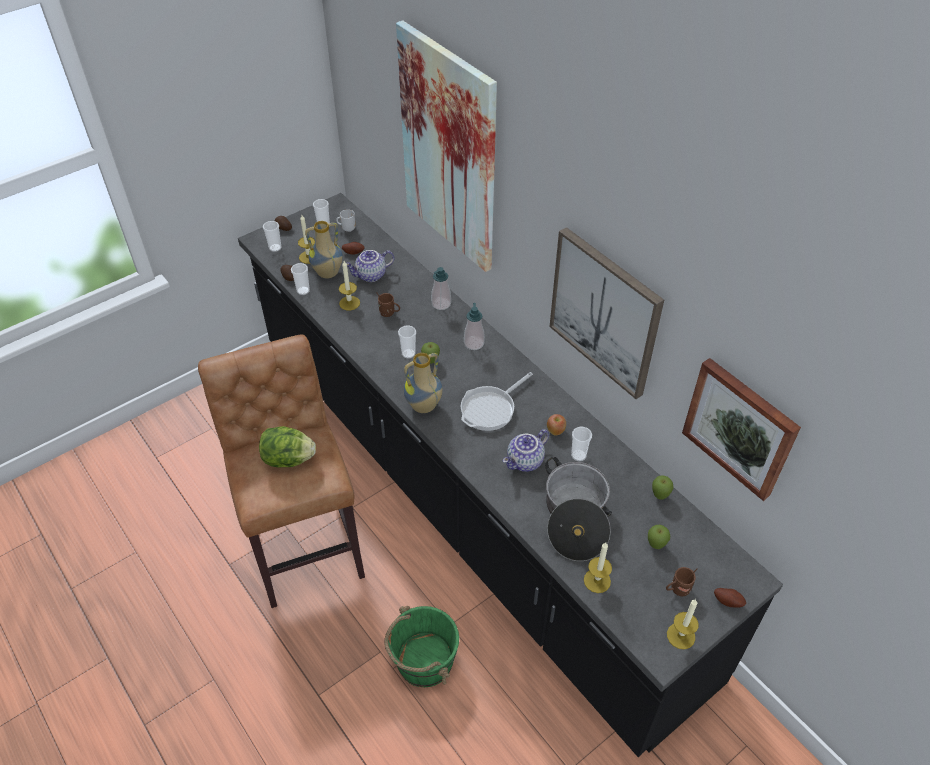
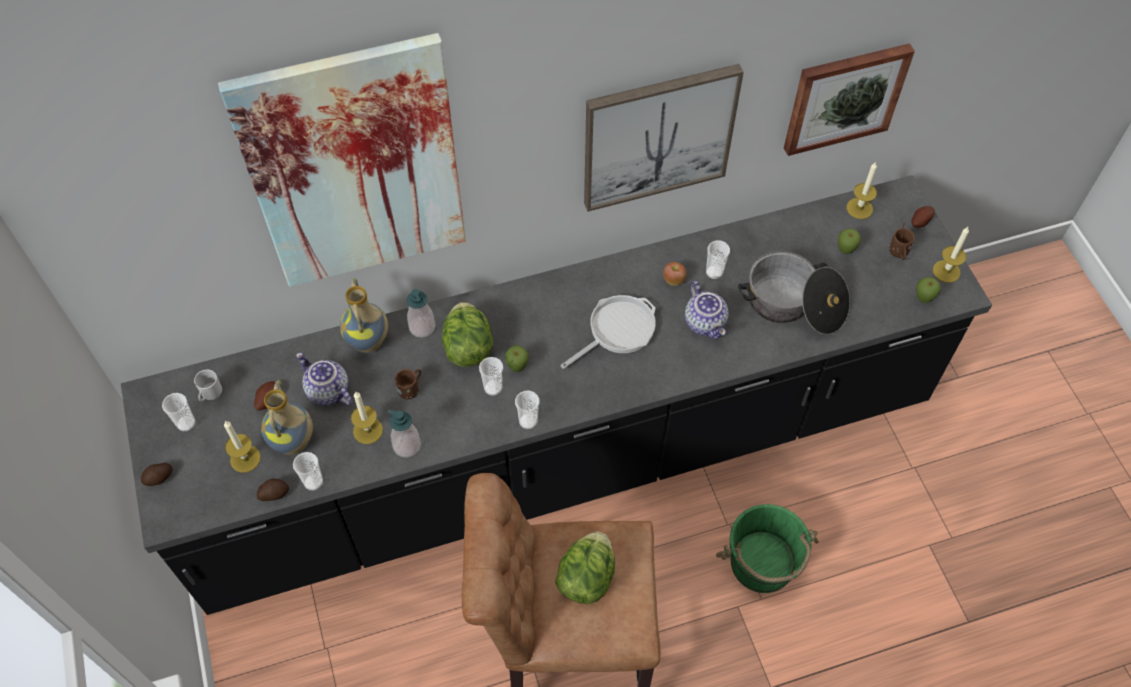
camera: 70 degrees left, 10 degrees up
(275, 248) = (199, 499): cup -> cup (528, 421)
(371, 276) = (327, 391): teapot -> teapot turned 135 degrees clockwise
(424, 407) = (587, 396): vase -> vase (370, 342)
(435, 331) = (468, 347): none -> lettuce
(474, 343) = (507, 314): soap dispenser -> soap dispenser (407, 445)
(490, 408) = (617, 330): frying pan -> frying pan turned 105 degrees counterclockwise
(597, 580) = (871, 313): candle -> candle (859, 208)
(659, 496) = (789, 224): apple -> apple (923, 299)

